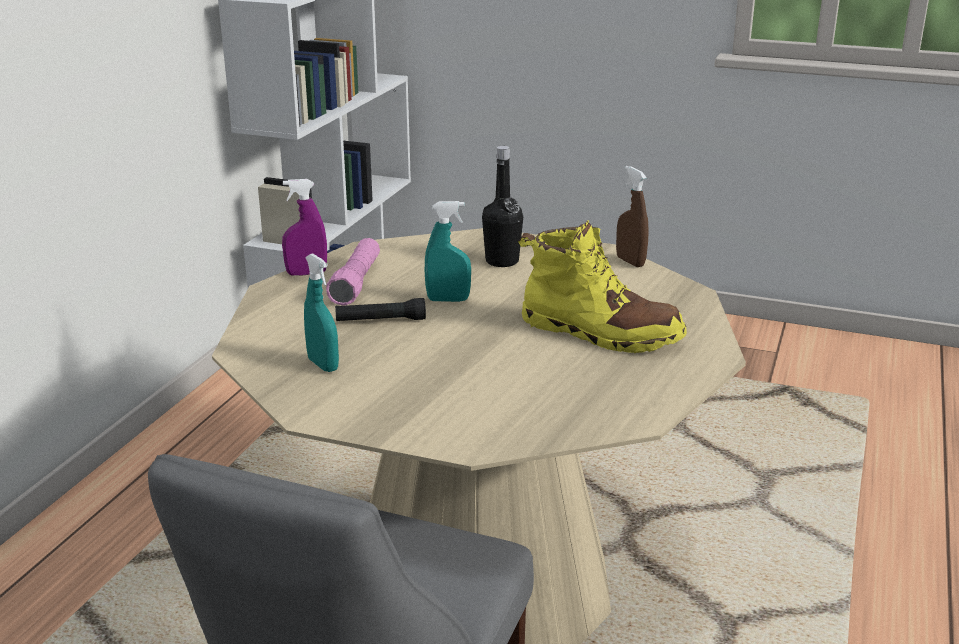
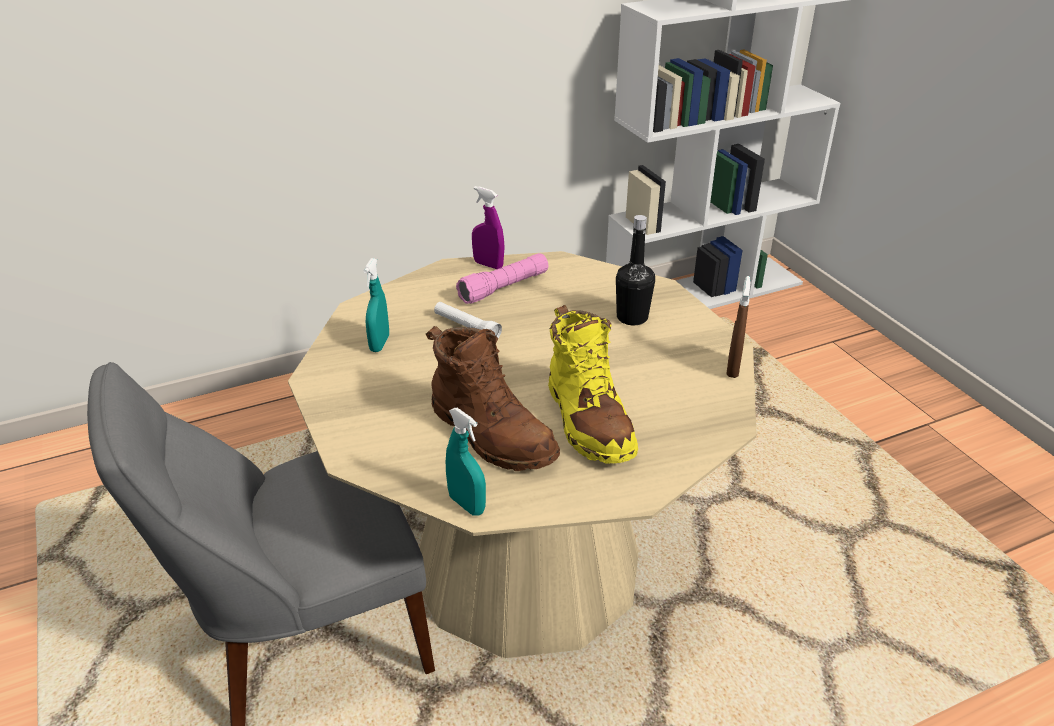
camera: 45 degrees right, 10 degrees up
(380, 321) = (467, 327): black flashlight -> white flashlight
(448, 300) = (536, 333): turquoise spray bottle -> turquoise spray bottle (467, 504)
(548, 374) = (491, 434): none -> brown boot

